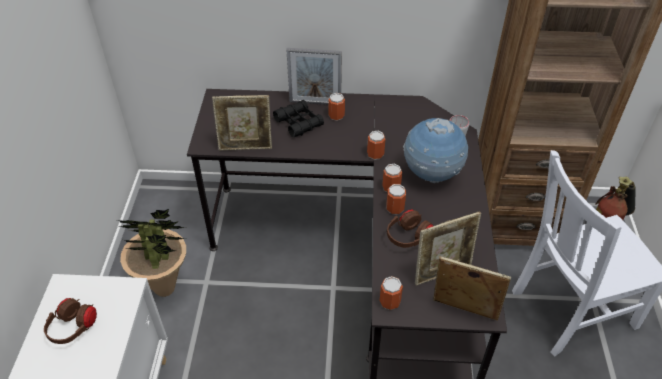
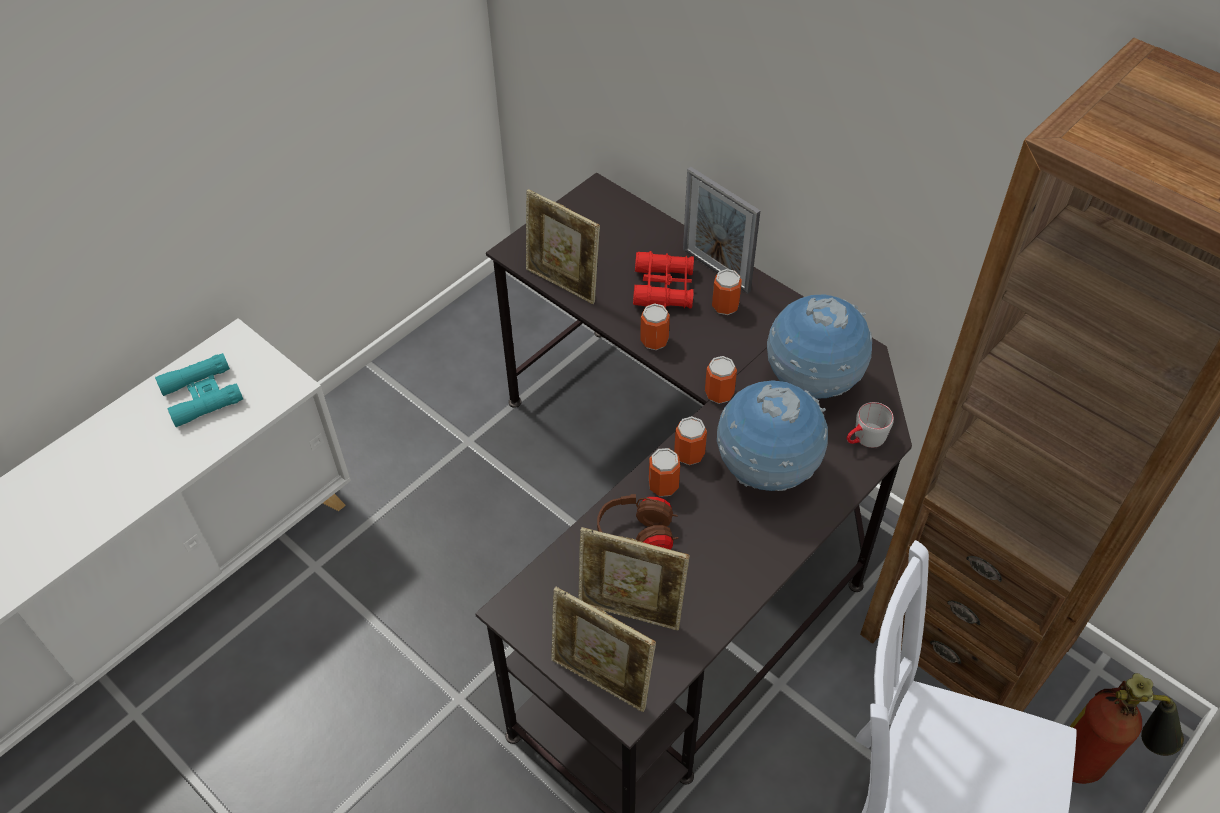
camera: 40 degrees right, 5 degrees up
(73, 328) = (202, 395): brown headphones -> turquoise binoculars
(165, 288) = (417, 418): potted plant -> none
(298, 123) = (664, 288): black binoculars -> red binoculars
(390, 302) = (525, 601): can -> can (654, 341)
(410, 127) = (811, 383): none -> globe
(463, 311) = (601, 681): picture frame -> picture frame turned 150 degrees clockwise

